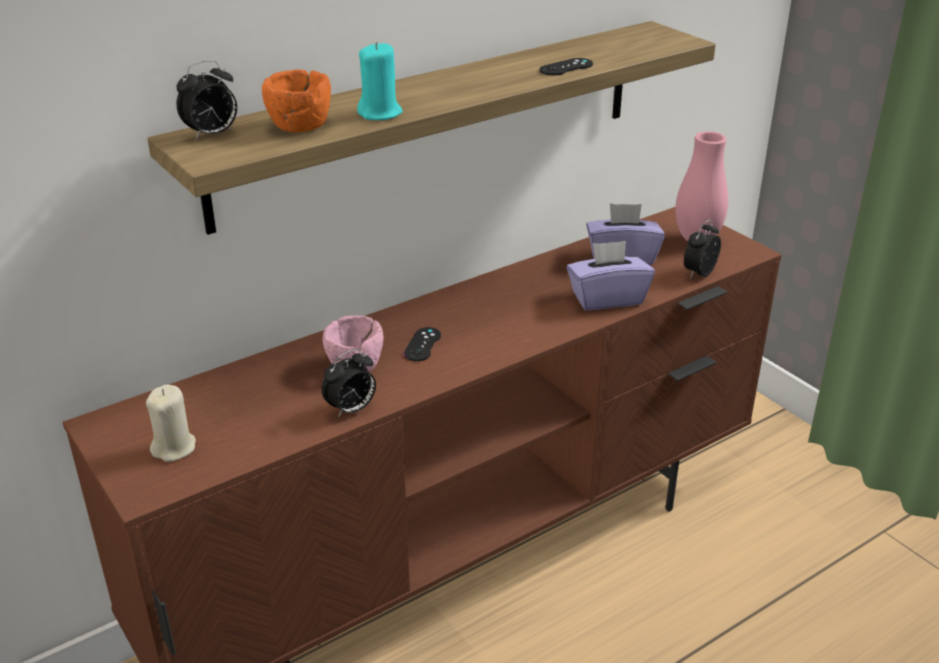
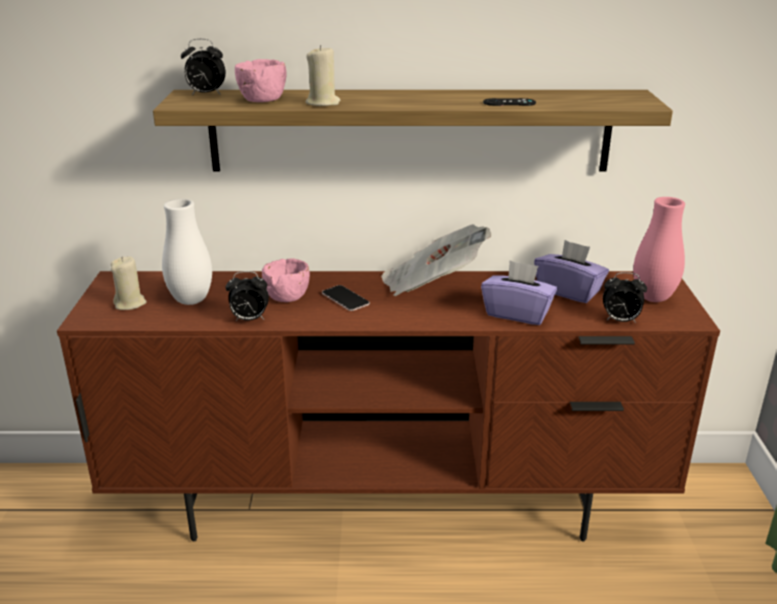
camera: 35 degrees right, 5 degrees down
(248, 413) = (191, 300): none -> white vase
(300, 125) = (262, 99): orange bowl -> pink bowl
(380, 113) = (323, 103): turquoise candle -> beige candle
(422, 344) = (345, 299): black game controller -> phone
(489, 296) = (432, 285): none -> newspaper
(699, 273) = (620, 321): alarm clock -> alarm clock turned 150 degrees counterclockwise

